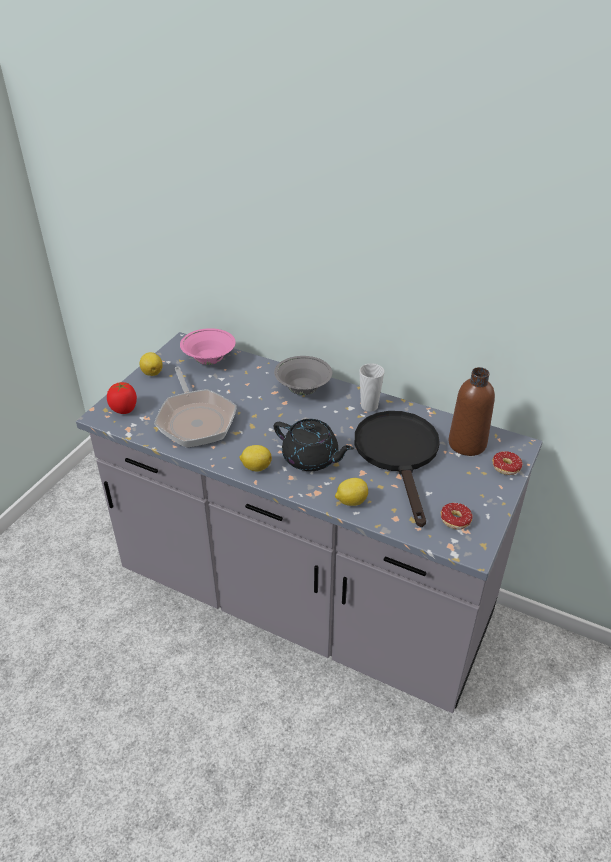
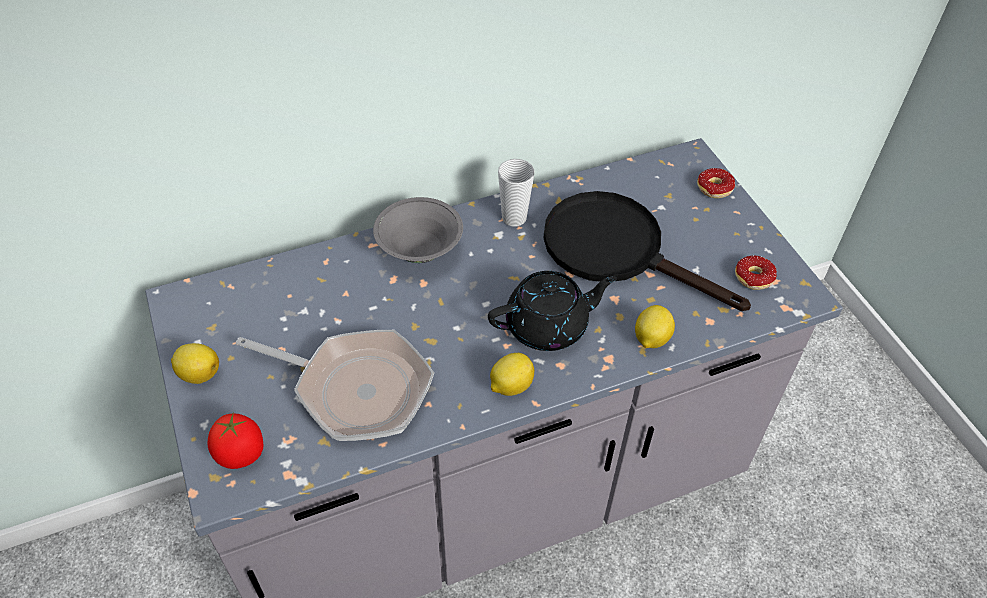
camera: 50 degrees left, 10 degrees up
(209, 360) = (251, 299): pink bowl -> none
(467, 444) = (653, 189): brown bottle -> none

